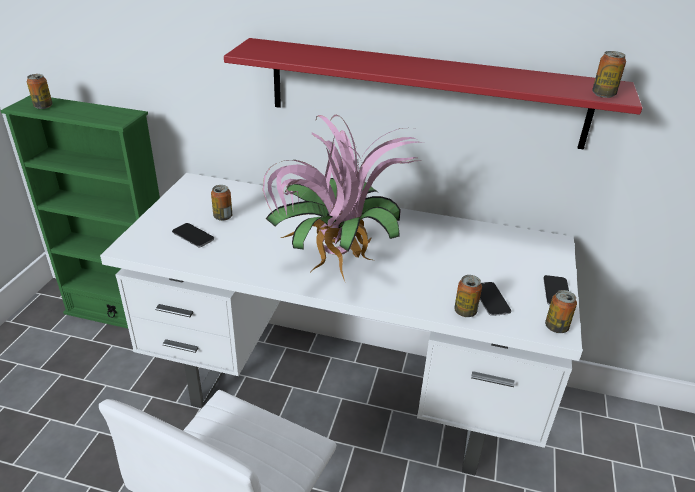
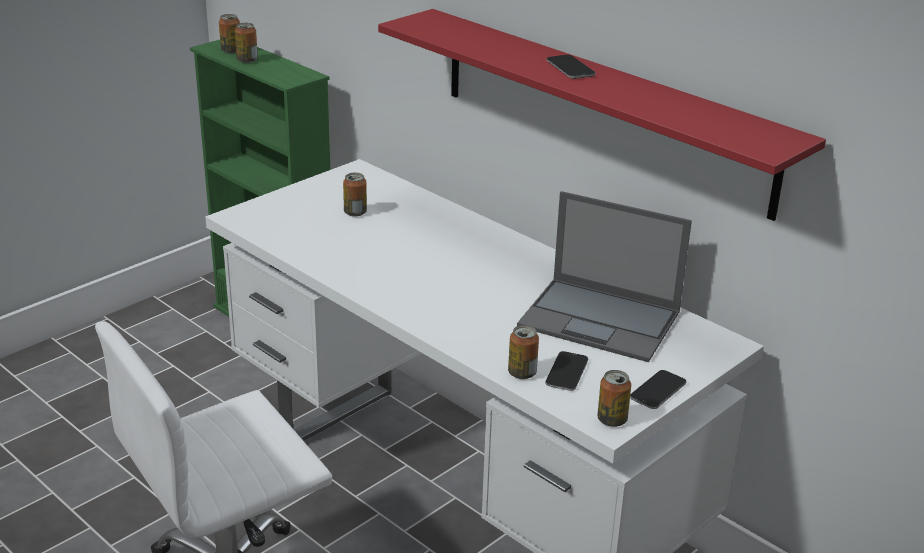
camera: 30 degrees right, 5 degrees down
(193, 236) = (307, 222): phone -> phone (570, 68)
(335, 264) = (428, 289): potted plant -> none
(469, 250) = (601, 320): none -> laptop
(603, 94) = (750, 143): can -> can (247, 60)

